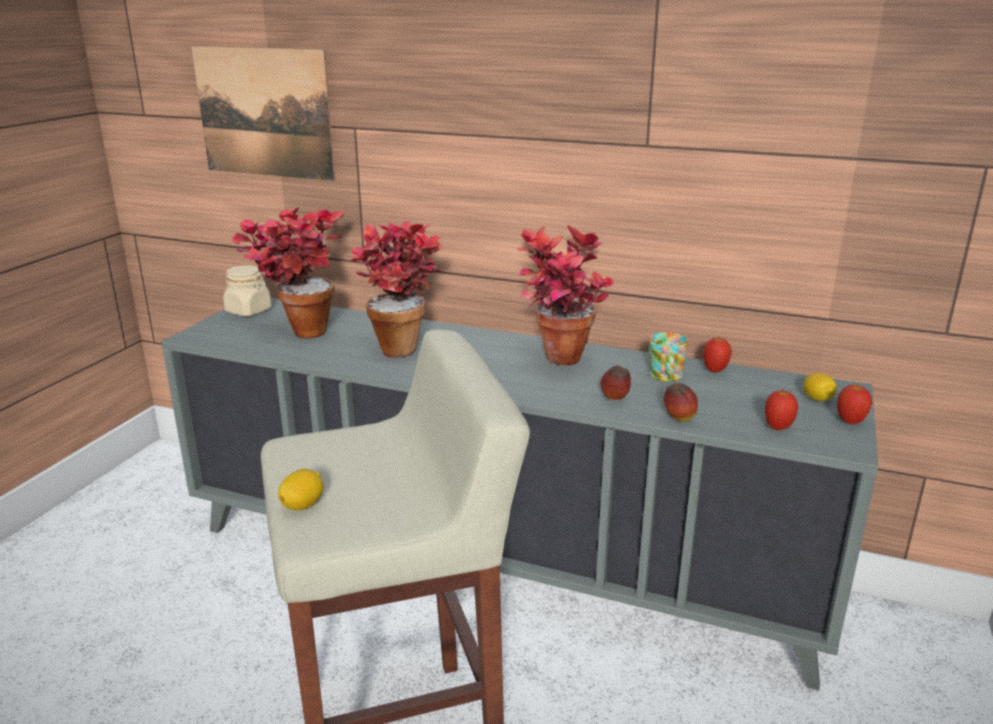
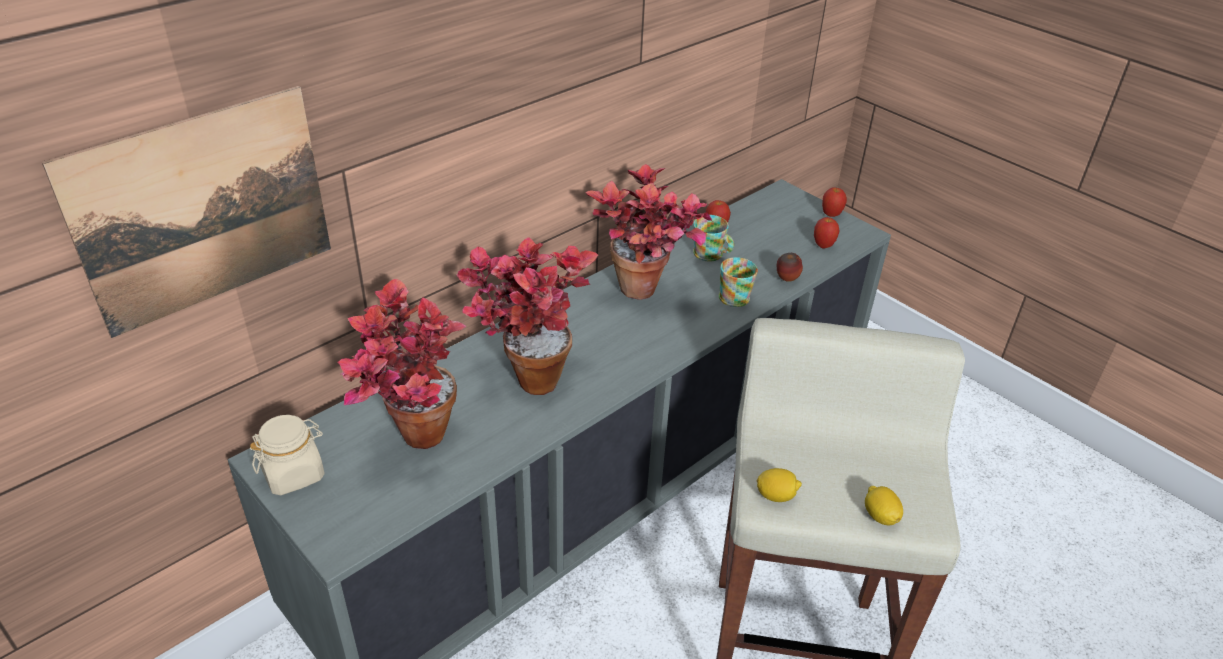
camera: 65 degrees left, 15 degrees up
(615, 399) = (735, 295): apple -> mug
(817, 399) = (791, 210): lemon -> lemon (776, 495)

